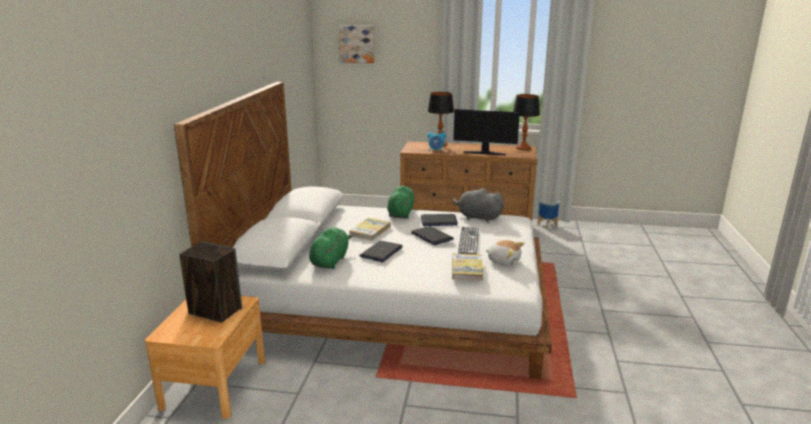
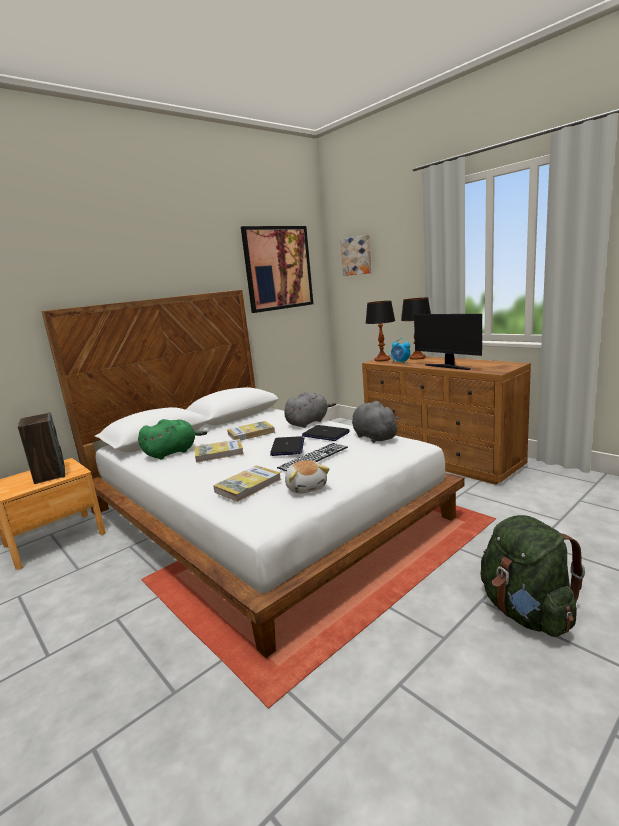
camera: 40 degrees right, 5 degrees down
(292, 55) = (278, 268): none -> picture
(381, 252) = (219, 453): laptop -> book
(401, 213) = (308, 422): green plush toy -> grey plush toy
(523, 148) = (509, 364): table lamp -> table lamp (382, 360)
(547, 225) = (552, 471): planter -> none
(627, 308) = (526, 612): none -> green backpack

